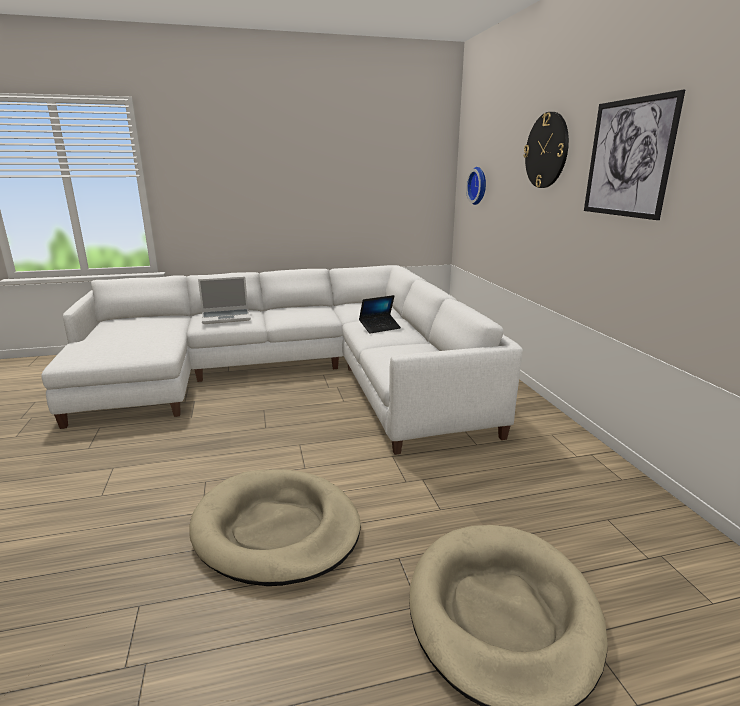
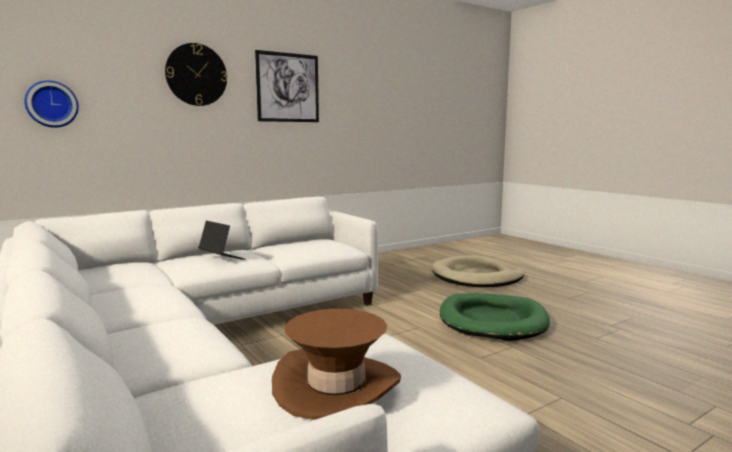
camera: 110 degrees left, 10 degrees down
(125, 336) = (336, 386): none -> brown hat
(226, 317) = (172, 337): laptop -> none
(276, 529) = (492, 321): beige dog bed -> green dog bed

